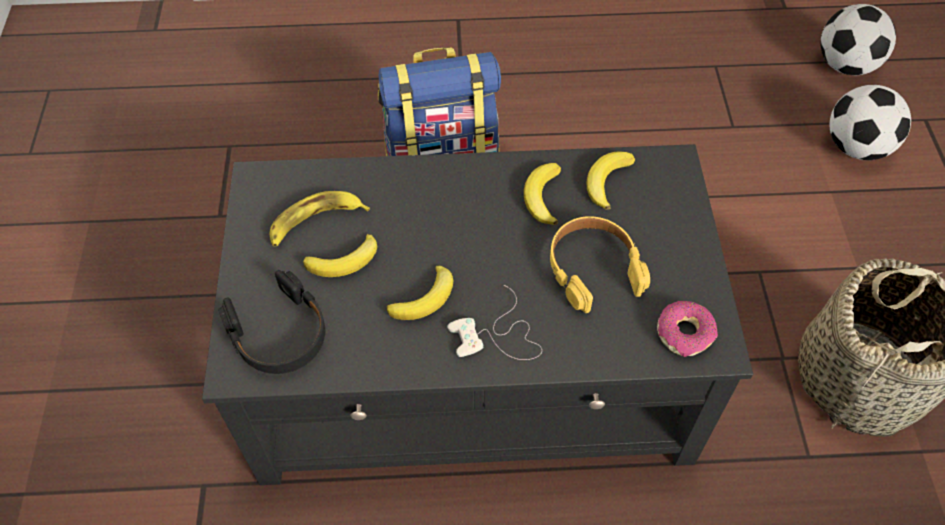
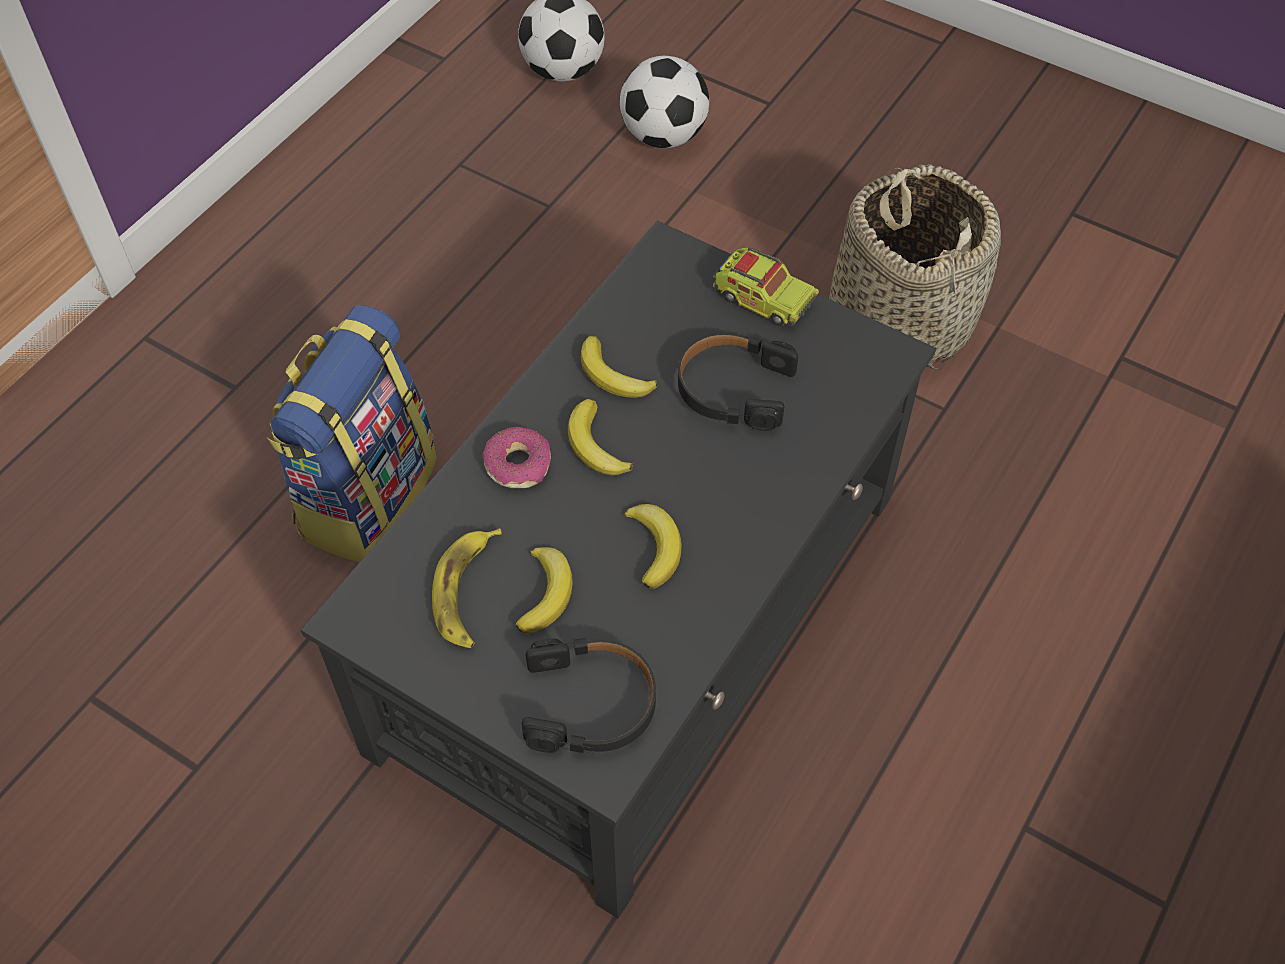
camera: 55 degrees left, 0 degrees up
(498, 336) = (748, 511): white game controller -> none
(593, 268) = (733, 389): yellow headphones -> black headphones
(607, 181) = (640, 313): banana -> banana (595, 445)
(685, 333) = (859, 367): donut -> donut (518, 464)
(688, 240) = (763, 299): none -> toy truck

